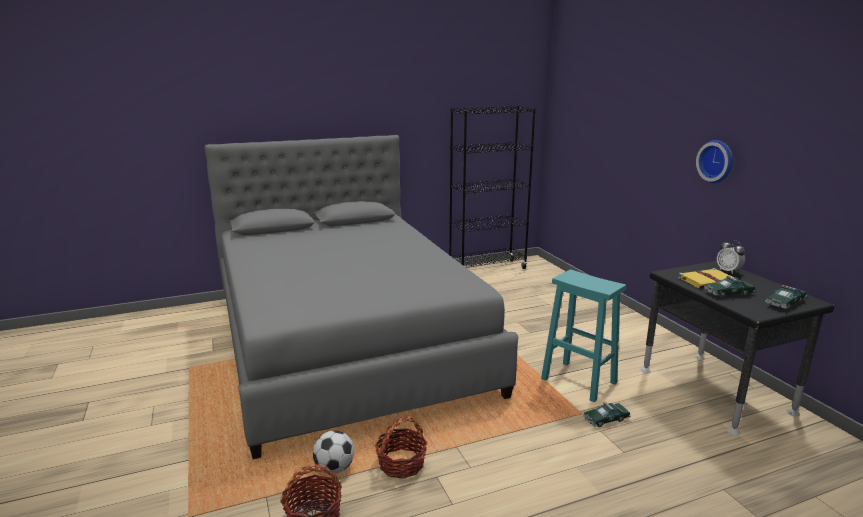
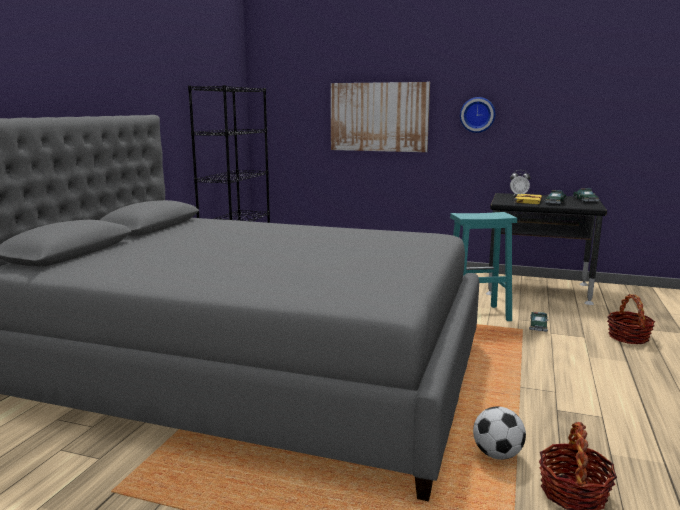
camera: 50 degrees left, 5 degrees down
(401, 464) = (522, 418): basket -> basket (628, 337)
(631, 147) = (379, 117): none -> picture

